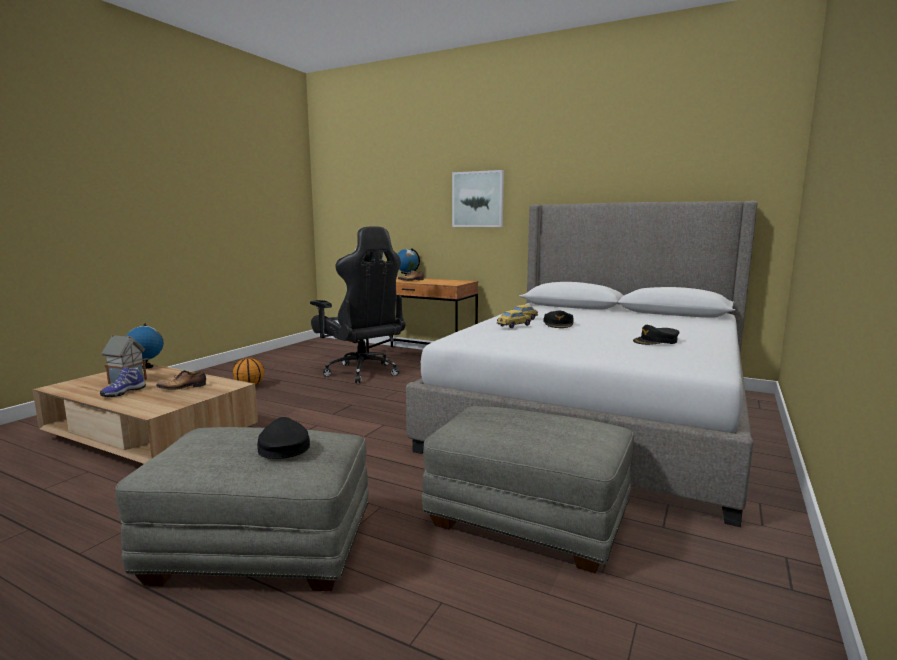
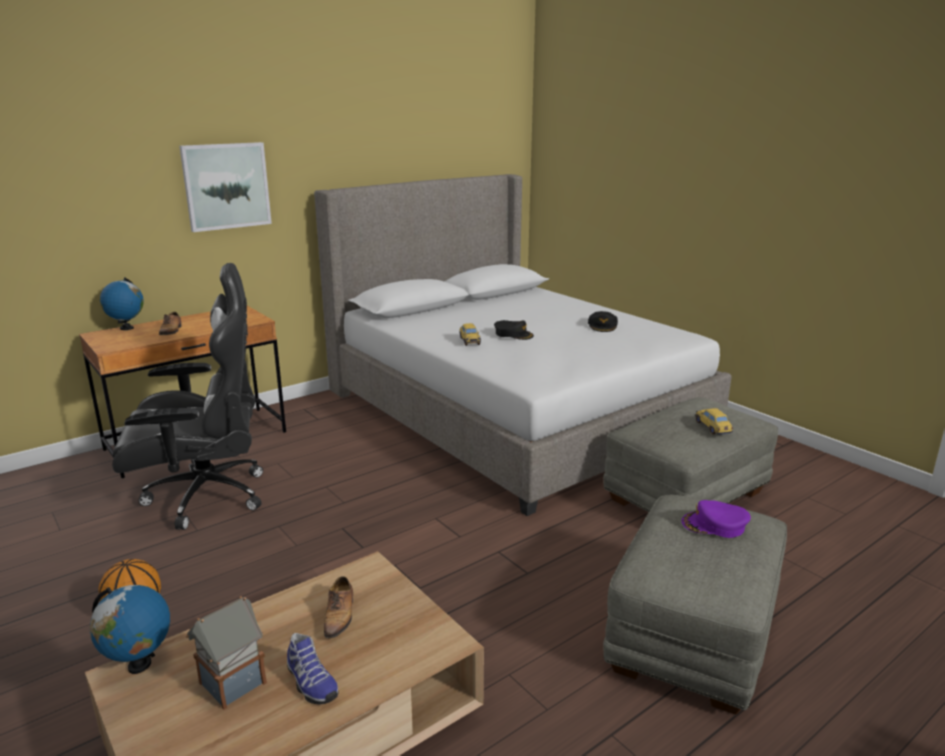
camera: 65 degrees left, 10 degrees up
(283, 447) = (714, 525): black cap -> purple cap
(514, 326) = (509, 350): toy car -> toy car (713, 428)

